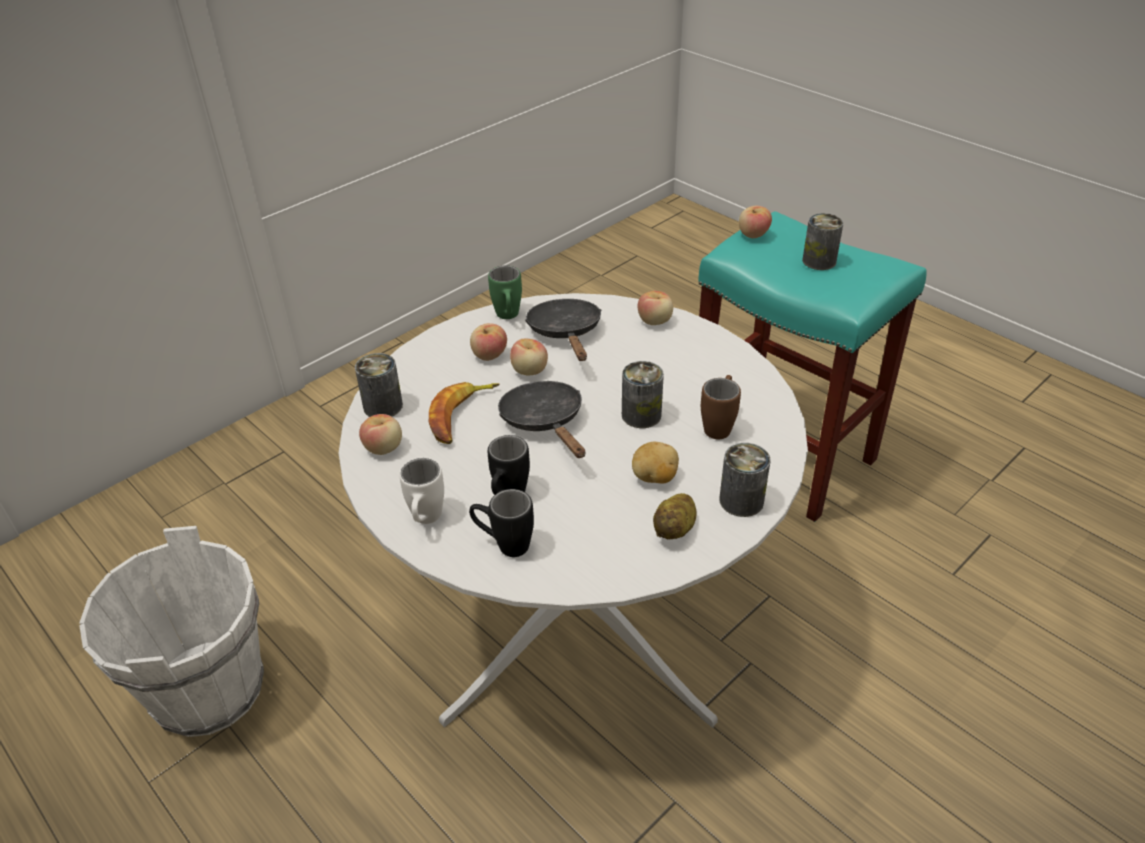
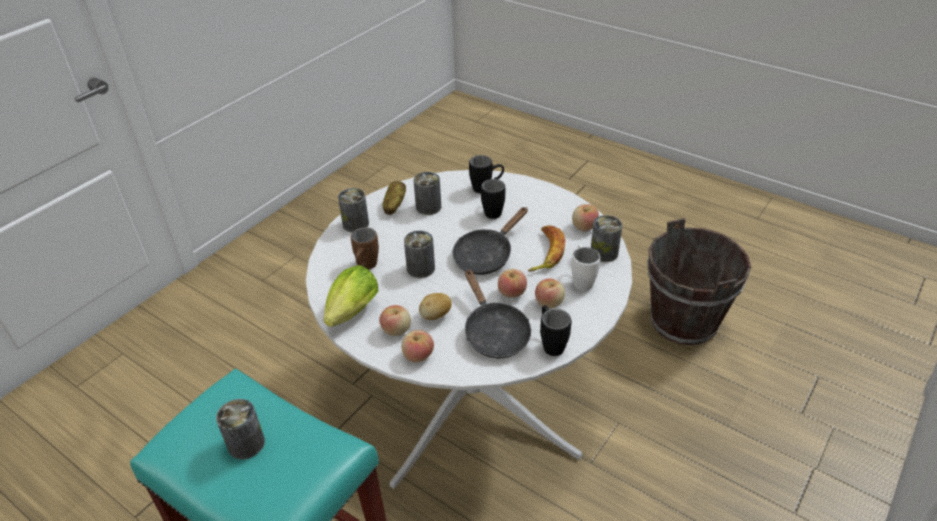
camera: 170 degrees right, 0 degrees up
(207, 689) = (684, 321): white bucket -> brown bucket
(425, 521) = (534, 193): white mug -> white mug (581, 280)
(508, 317) = (550, 343): green mug -> black mug
(545, 422) = (486, 255): black frying pan -> black frying pan turned 75 degrees clockwise
(616, 518) = (428, 207): none -> can
(654, 478) = (408, 230): potato -> potato (435, 316)
(735, 369) = (350, 314): none -> lettuce
(753, 234) = (312, 473): apple -> apple (397, 330)

